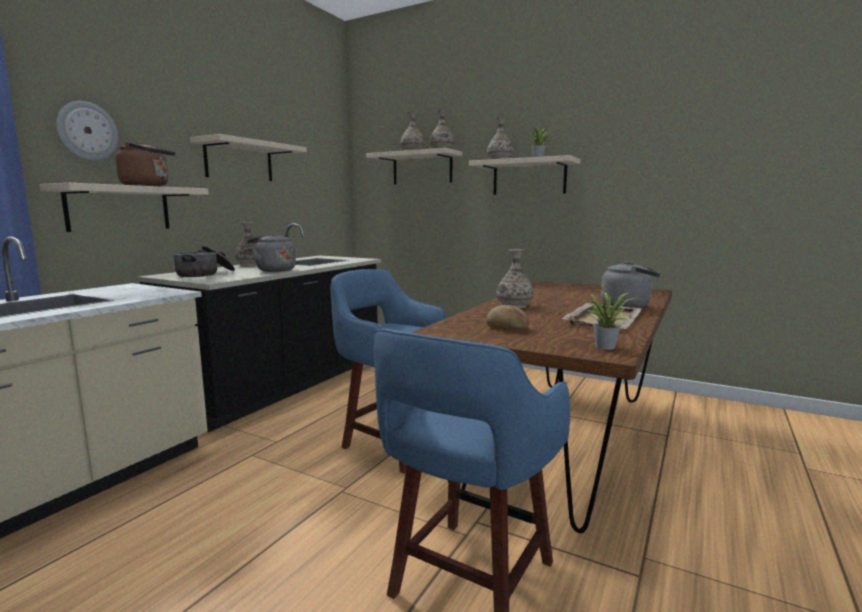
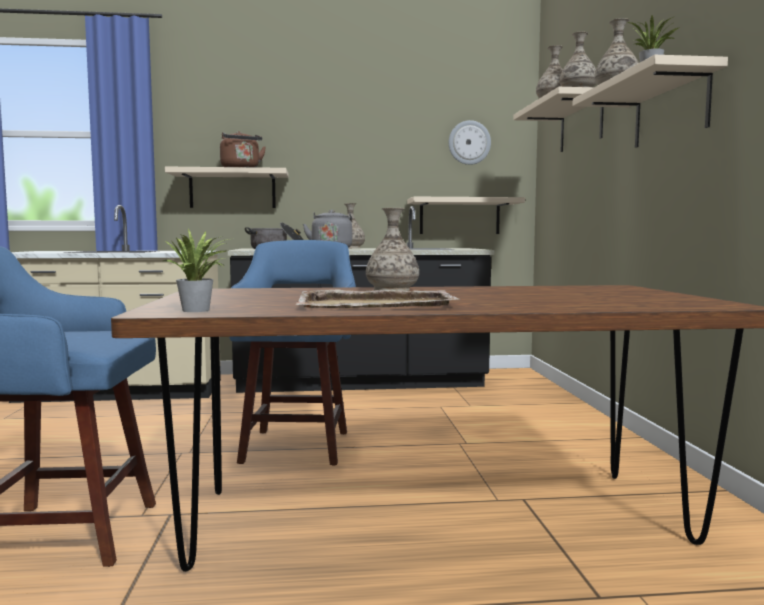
camera: 55 degrees right, 5 degrees down
(87, 131) = (213, 128): wall clock -> wall clock (469, 142)
(239, 161) = (359, 142): beige shelf -> beige shelf (459, 216)
(506, 328) = (253, 295): bread -> none
(628, 306) = (511, 305): grey kettle -> none

